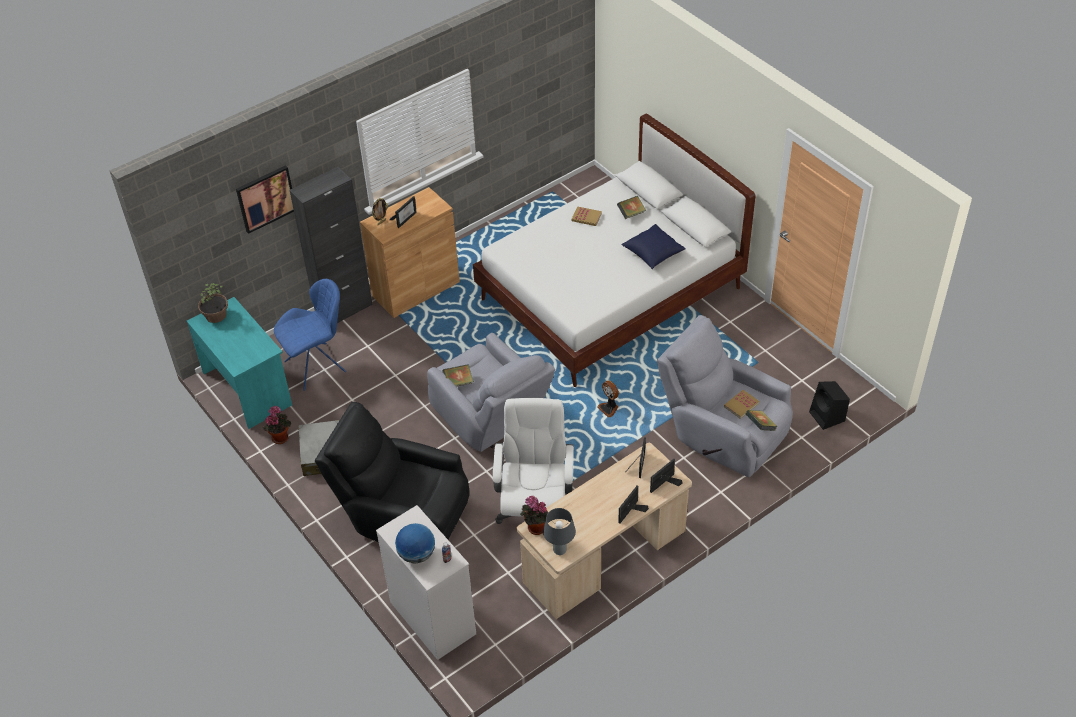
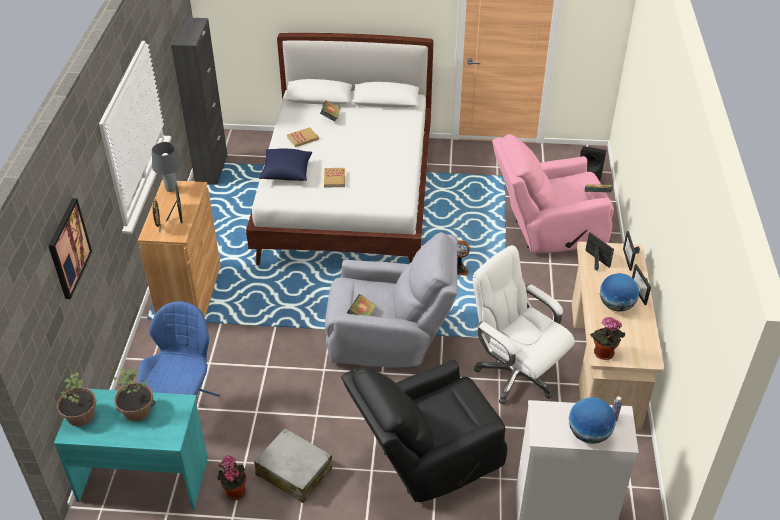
camera: 50 degrees left, 5 degrees down
(243, 335) = (137, 411): none -> potted plant
(344, 310) = (147, 352): black cabinet -> black cabinet (211, 169)
(559, 550) = (641, 354): grey table lamp -> grey table lamp (171, 189)
(598, 506) = (616, 305): none -> globe
(653, 253) = (385, 132): blue pillow -> blue pillow (286, 173)
(722, 432) = (547, 230): grey armchair -> pink armchair
(741, 405) = (567, 191): book -> book (334, 178)

